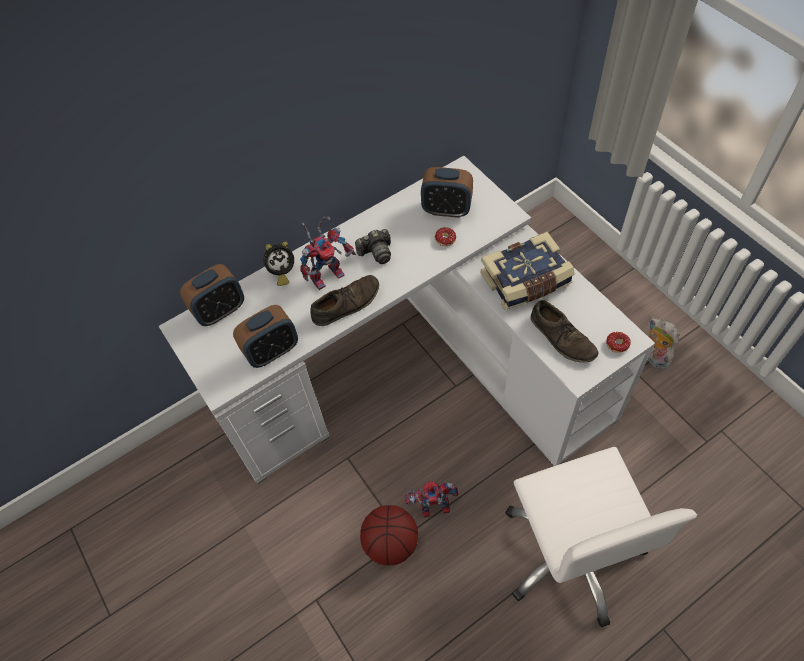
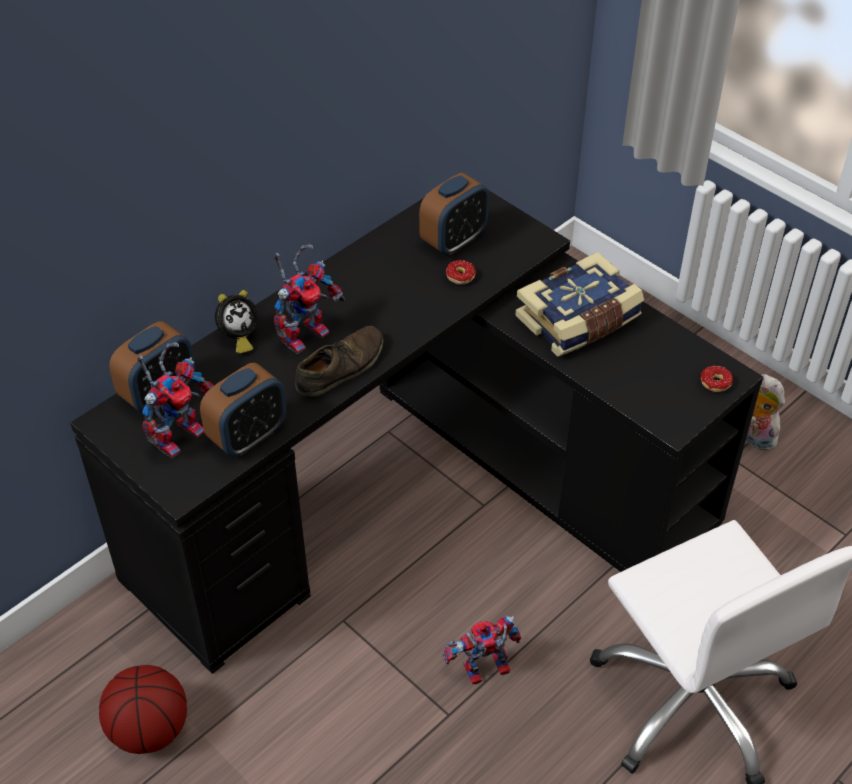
camera: 15 degrees left, 10 degrees down
(227, 343) = (179, 432): none -> toy robot
(376, 252) = (368, 301): camera -> none
(390, 543) = (431, 726): basketball -> basketball (149, 730)
(417, 368) = (422, 489): white desk -> black desk
(447, 209) = (454, 240): alarm clock -> alarm clock turned 45 degrees counterclockwise
(562, 337) = (642, 382): brown shoe -> none

